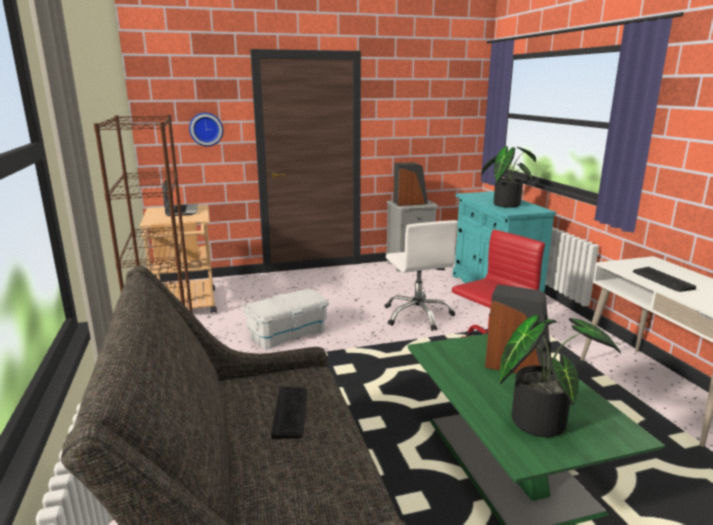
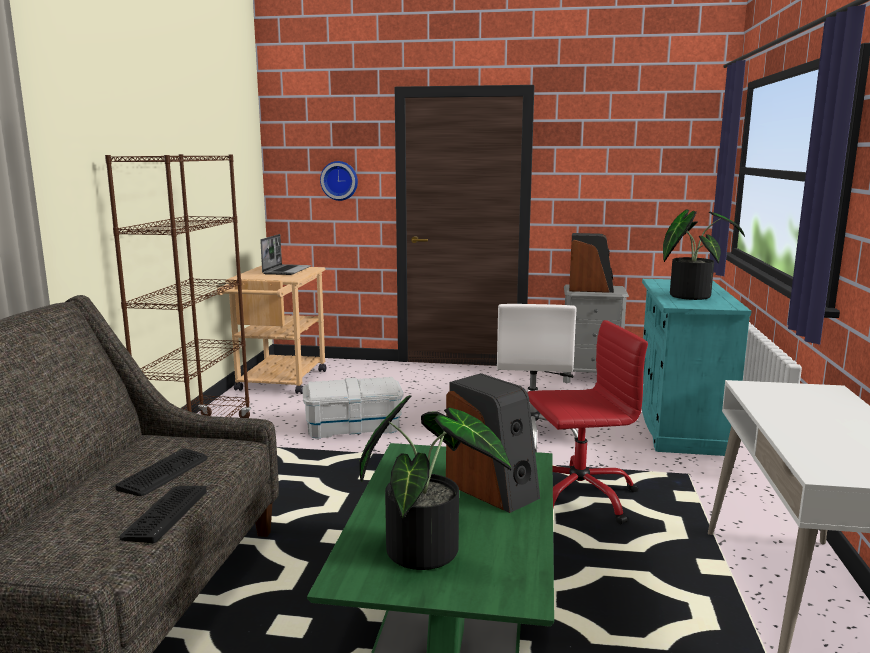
camera: 25 degrees right, 5 degrees down
(662, 280) = (792, 414): keyboard -> keyboard (165, 514)

